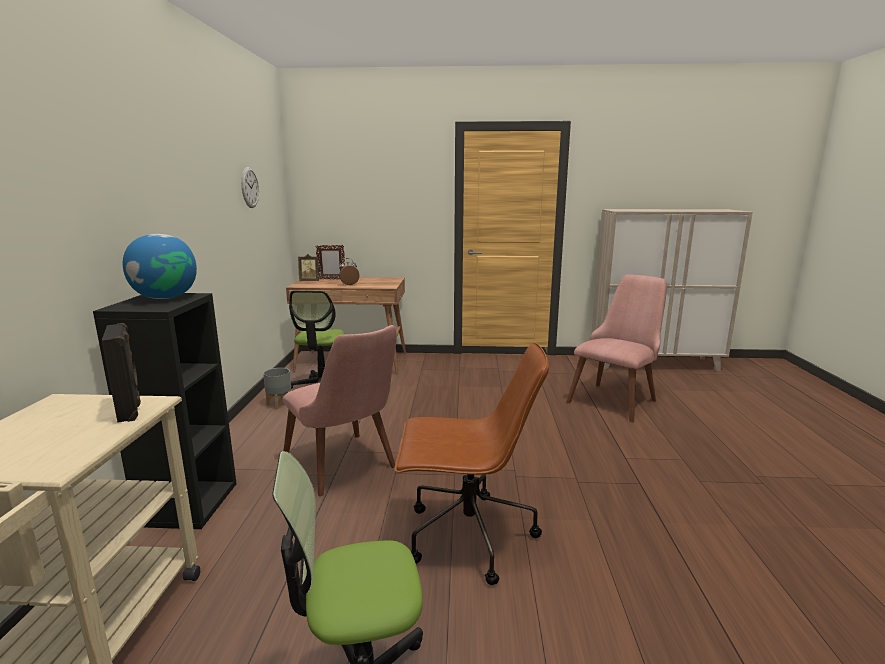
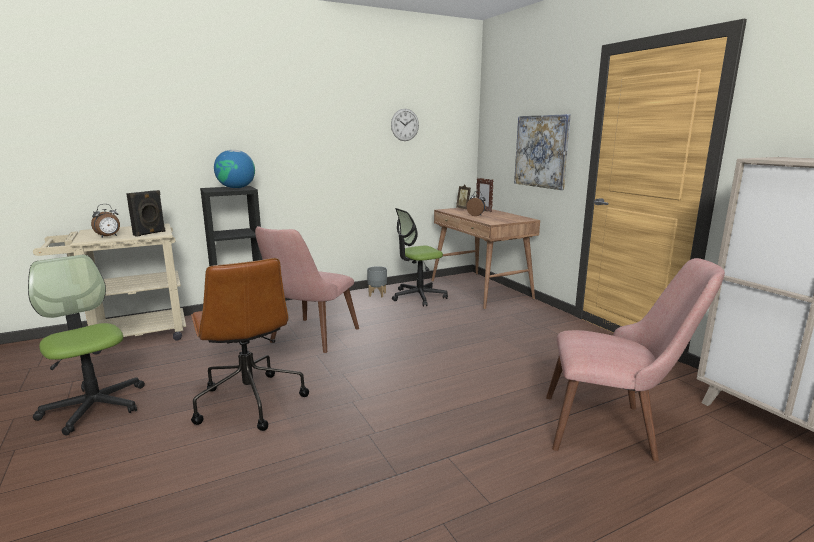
camera: 60 degrees right, 0 degrees up
(74, 444) = (109, 236): none -> alarm clock
(394, 213) = (541, 151): none -> picture

